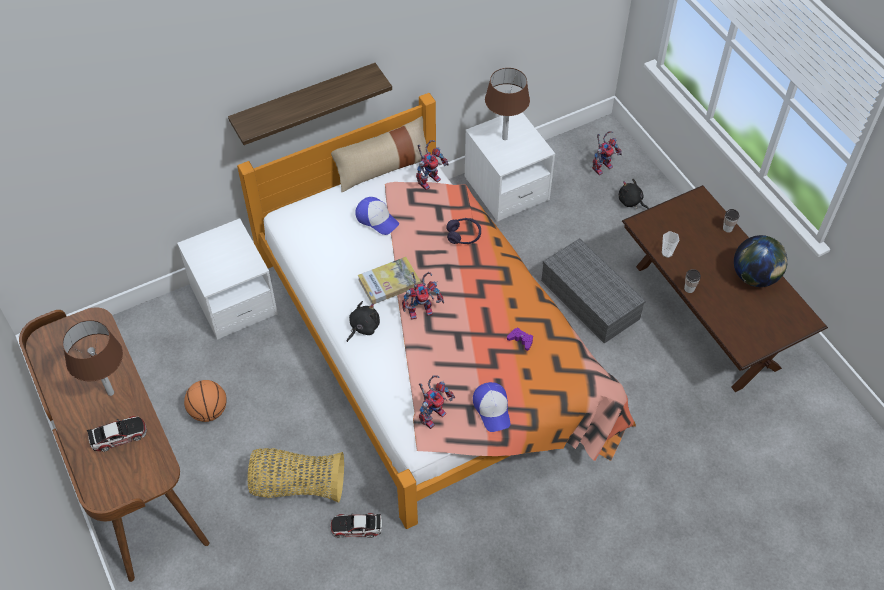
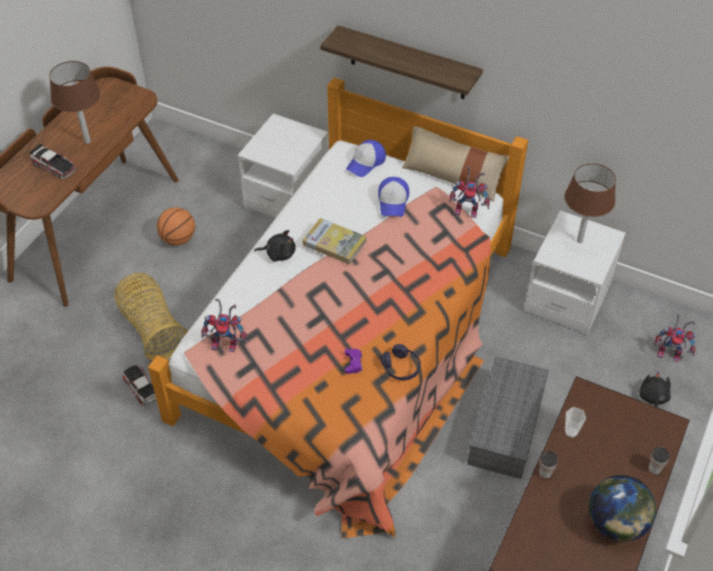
camera: 55 degrees right, 5 degrees down
(422, 309) = (325, 278): toy robot -> none
(463, 235) = (430, 264): purple headphones -> purple headphones (401, 367)
(492, 409) = (264, 381): cap -> cap (366, 162)

